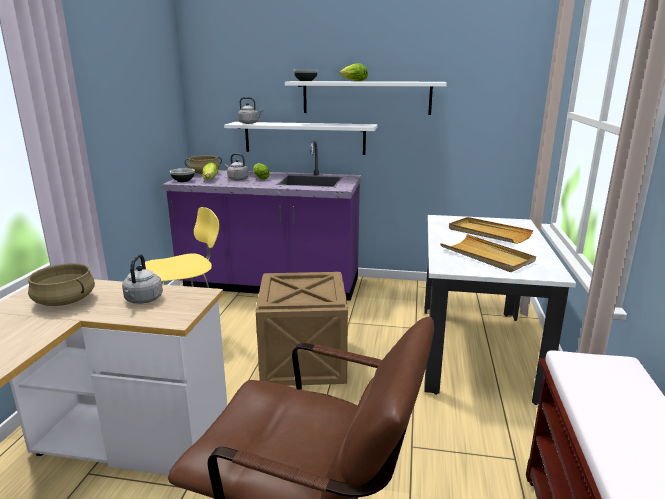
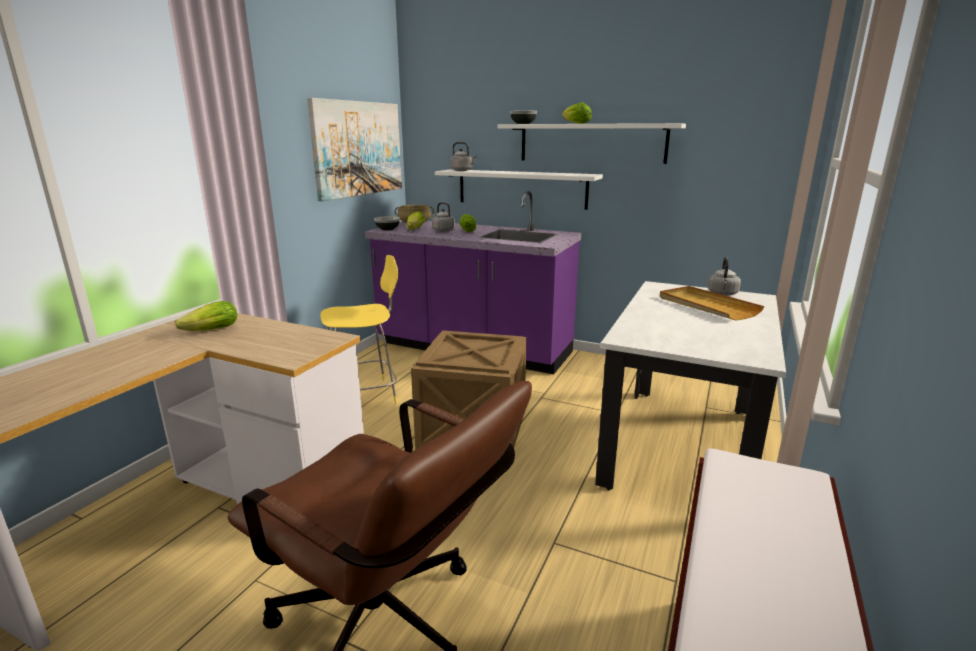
camera: 15 degrees right, 0 degrees up
(65, 300) = (208, 331): beige cooking pot -> lettuce
(143, 300) = (276, 338): grey kettle -> grey kettle (722, 294)
(151, 105) = (358, 148): none -> picture
(487, 256) = (686, 331): beige tray -> none

